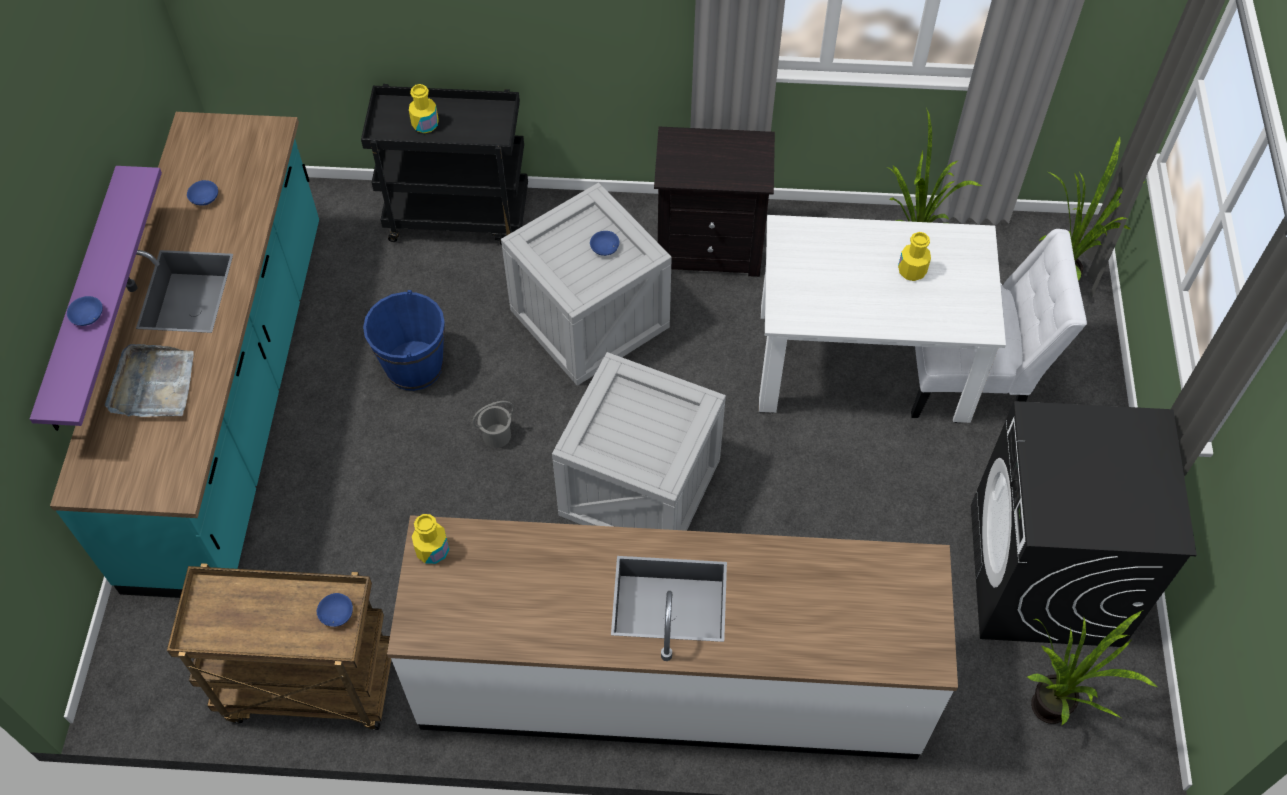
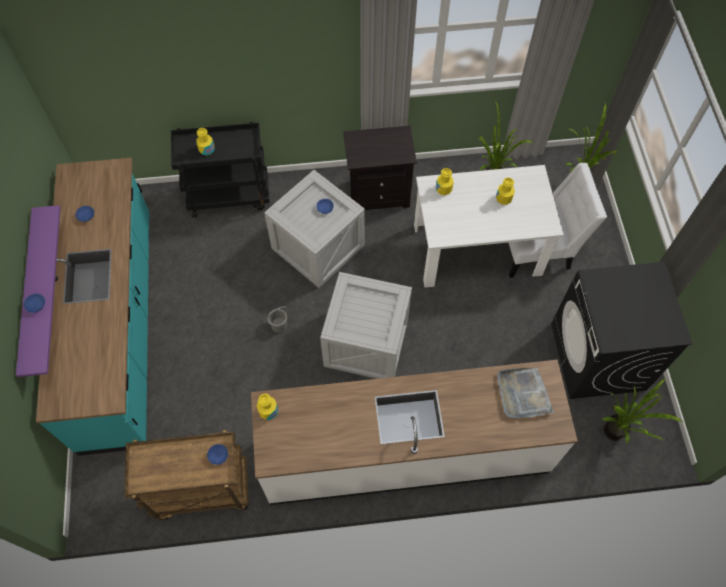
camera: 10 degrees left, 5 degrees up
(153, 385) = (81, 337): grey tray -> grey tray (523, 394)
(414, 367) = (222, 291): blue bucket -> none
(810, 241) = (443, 189): none -> yellow bottle

